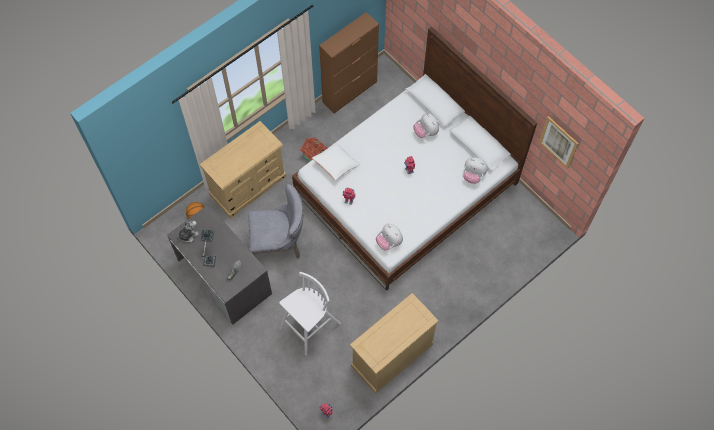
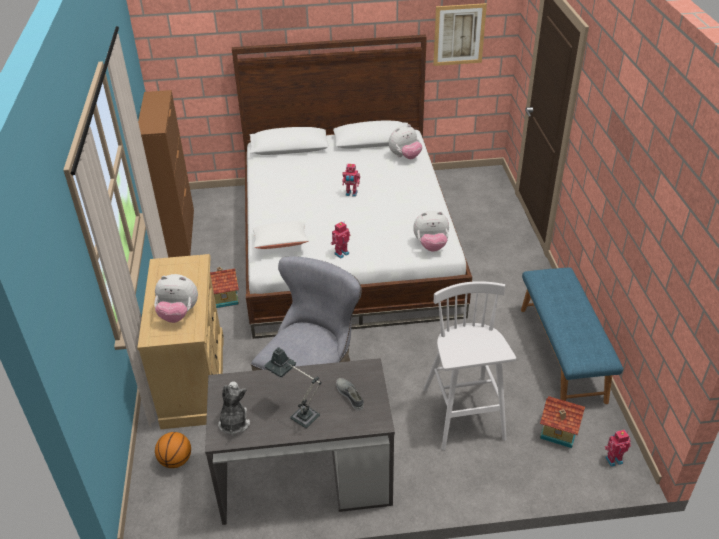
camera: 55 degrees left, 25 degrees down
(328, 378) = (559, 432): none -> toy house
(391, 355) = (562, 353): beige dresser -> blue bench
(426, 132) = (317, 165): plush toy -> plush toy (178, 314)

